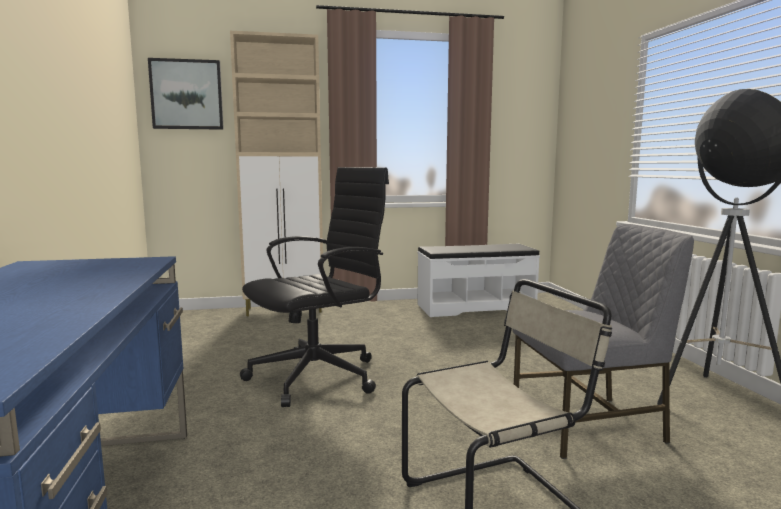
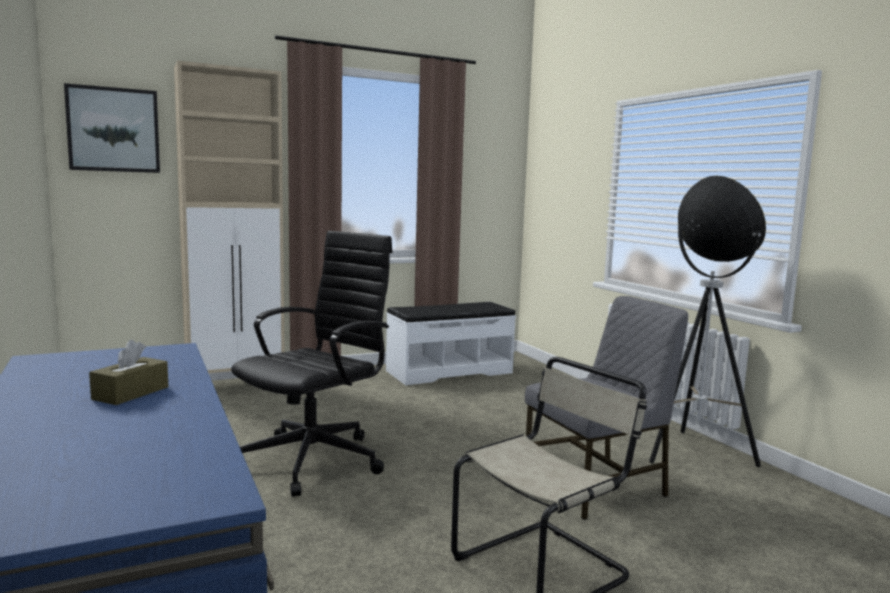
camera: 15 degrees left, 0 degrees up
(58, 290) = (131, 393): none -> brown tissue box

